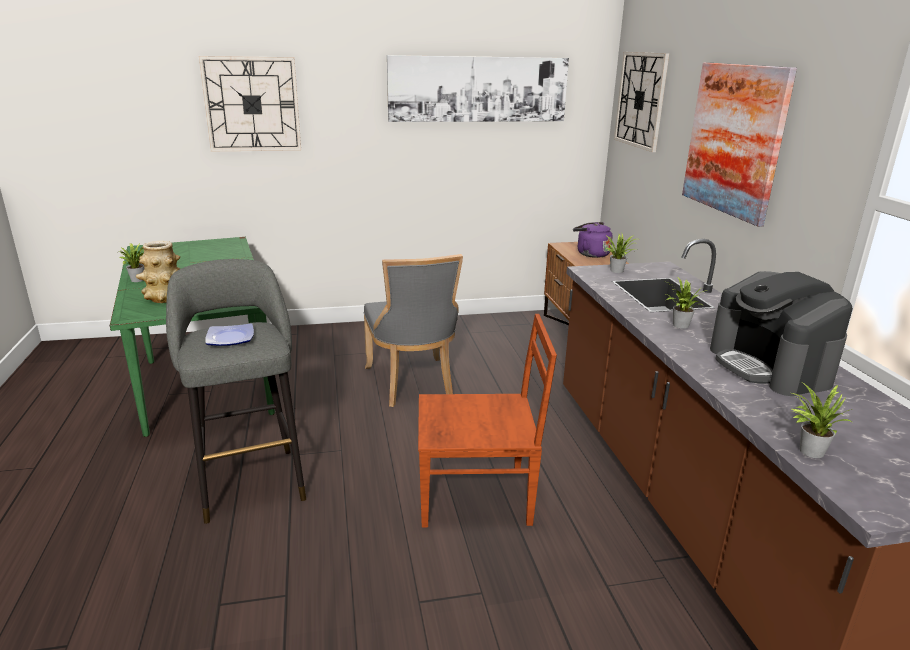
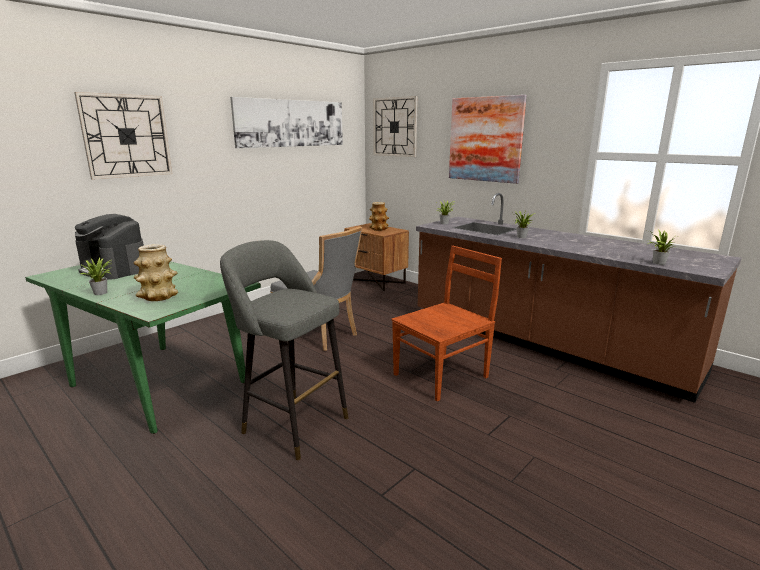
camera: 35 degrees left, 5 degrees down
(231, 338) = (288, 299): plate -> none
(590, 254) = (379, 229): purple kettle -> vase
(770, 366) = (585, 242): coffee machine -> coffee machine (114, 269)

